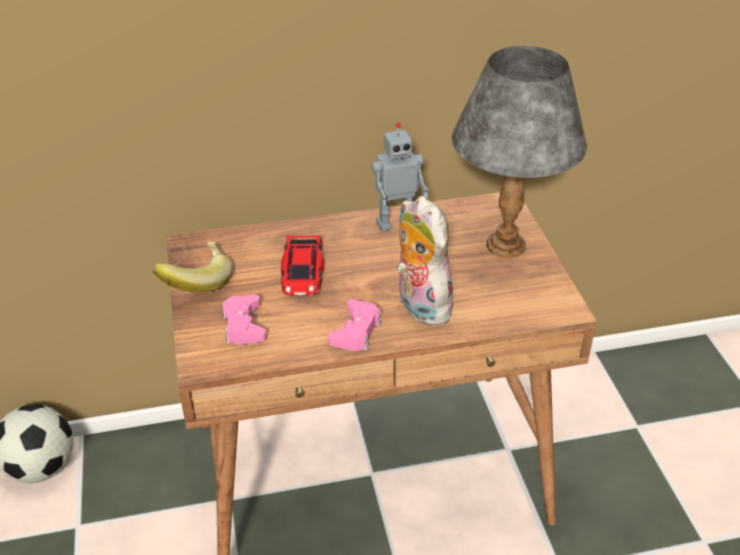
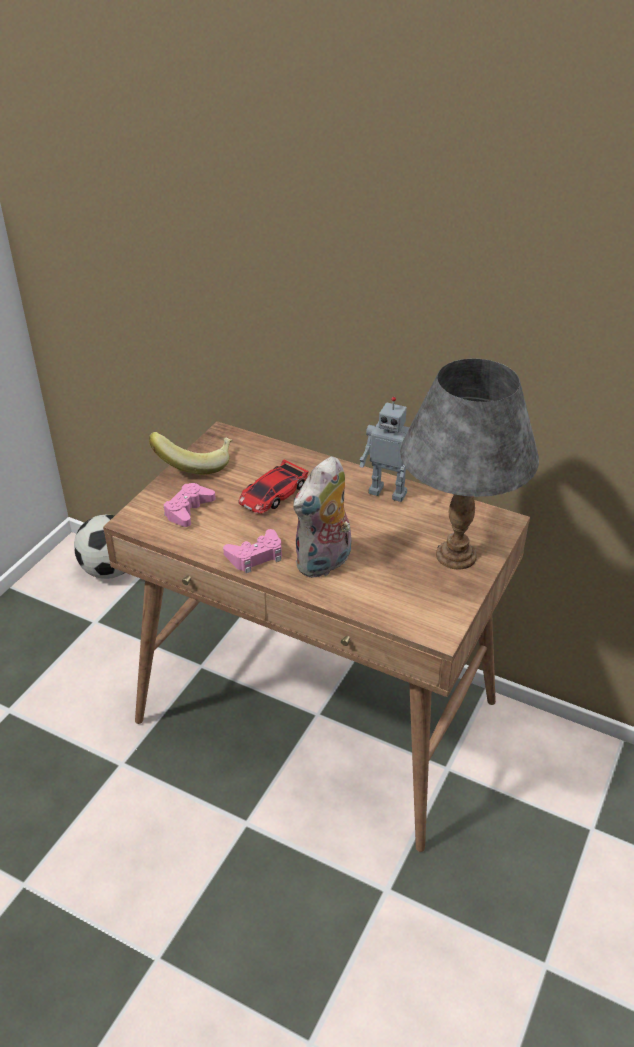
camera: 40 degrees right, 0 degrees up
(419, 305) = (324, 563): plush toy -> plush toy turned 150 degrees counterclockwise

